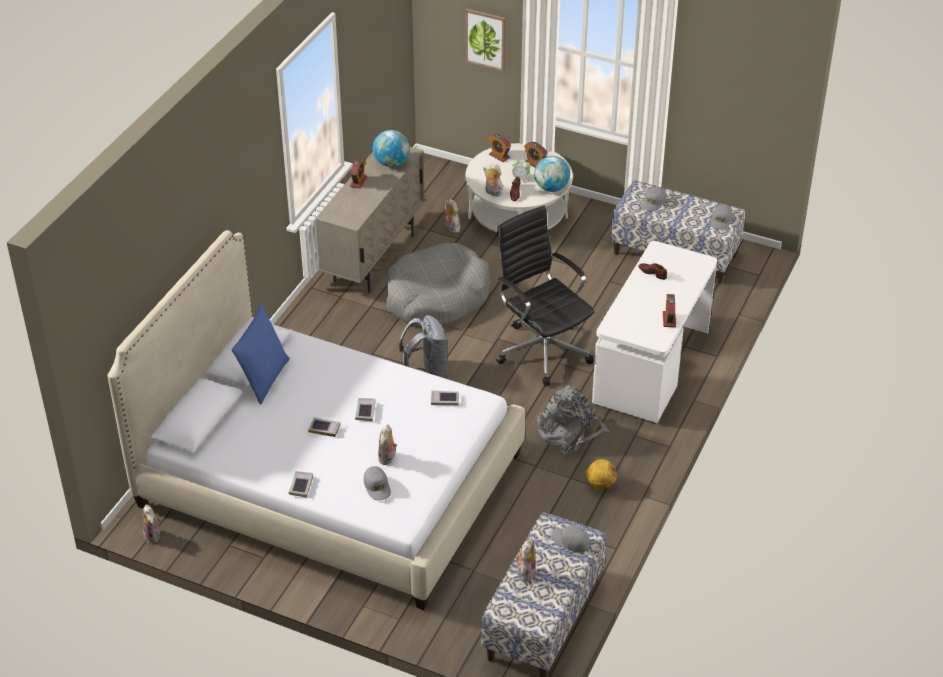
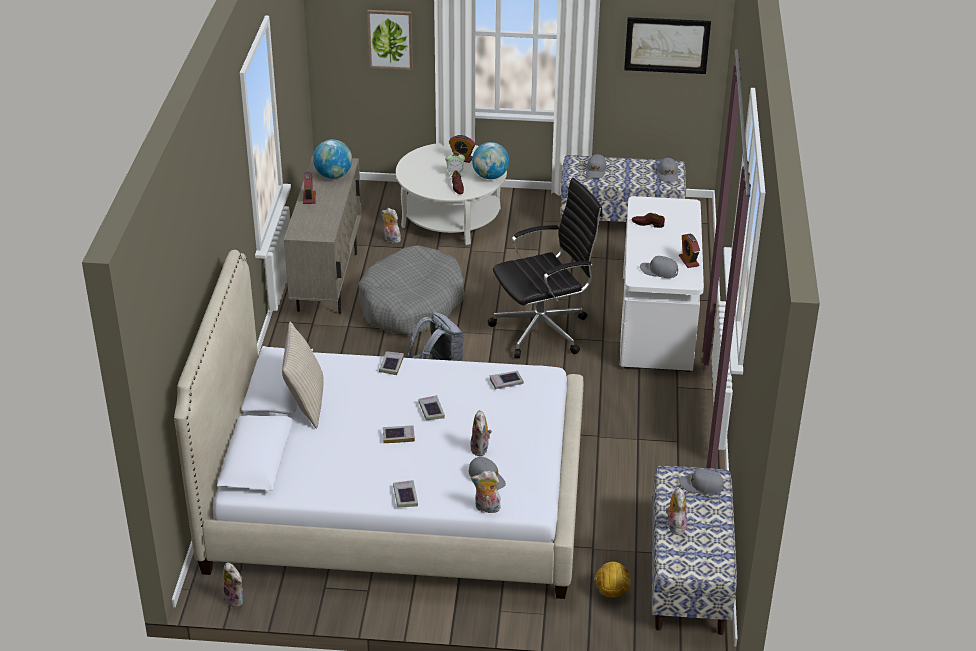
camera: 20 degrees left, 5 degrees down
(263, 379) = (305, 403): blue pillow -> beige pillow
(354, 360) = (391, 365): none -> book
(492, 193) = (435, 191): plush toy -> plush toy (486, 508)
(499, 156) = (422, 158): alarm clock -> none
(542, 350) = (543, 330): black office chair -> black office chair turned 120 degrees clockwise
(569, 432) = (613, 398): grey backpack -> none
(600, 485) = (670, 439): football -> football (611, 592)
(634, 324) = (659, 271): none -> grey cap
(740, 95) = (667, 45): none -> picture

